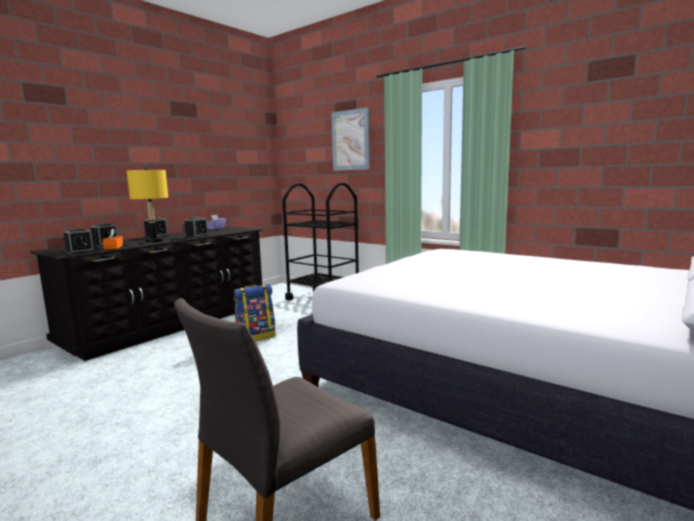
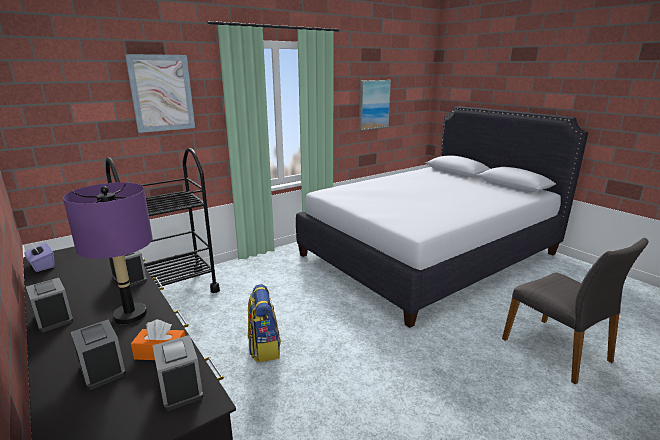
camera: 75 degrees left, 10 degrees up
(154, 241) = (130, 315): yellow table lamp -> purple table lamp
(612, 147) = (374, 104): none -> picture

